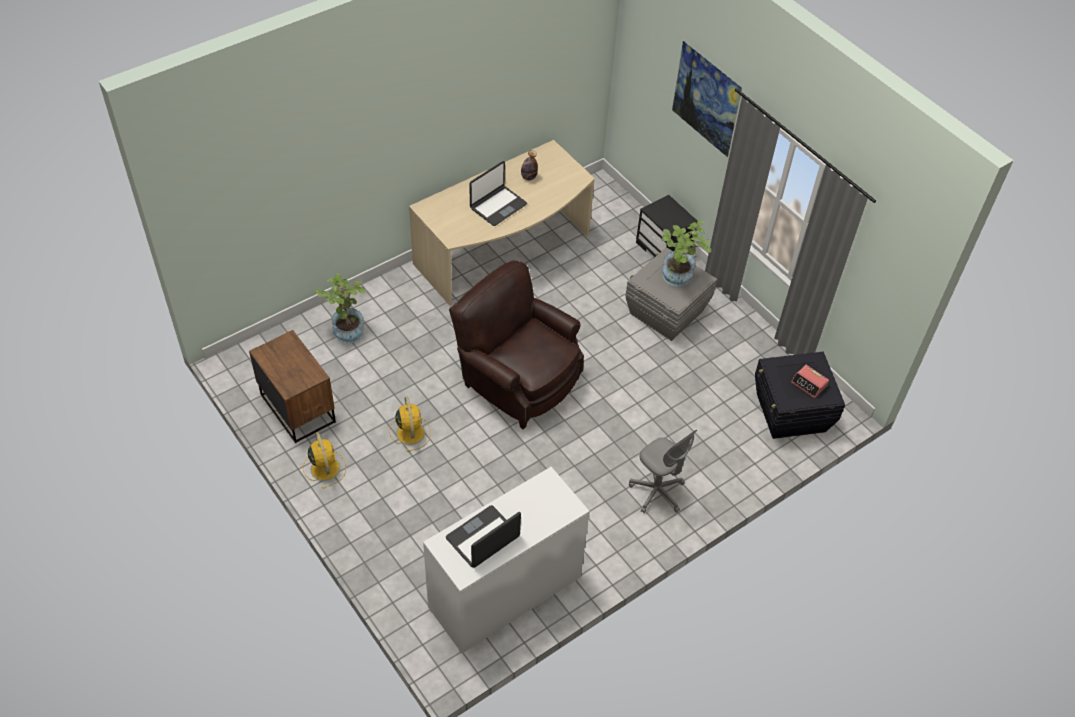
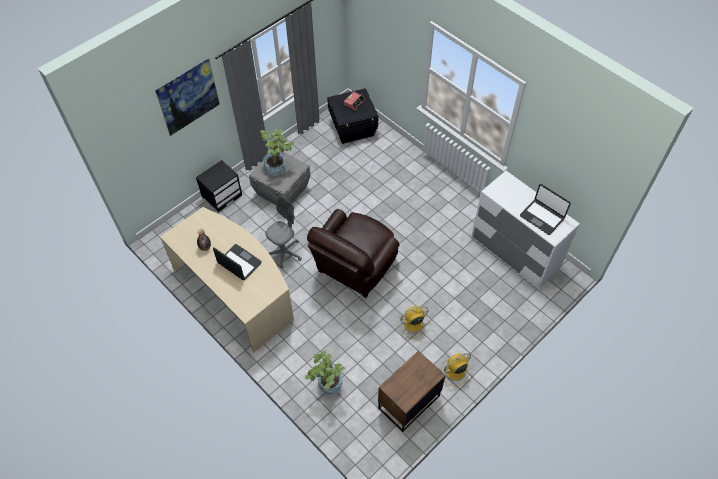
camera: 95 degrees left, 5 degrees up
(657, 492) = (424, 186): grey office chair -> grey office chair (284, 253)

